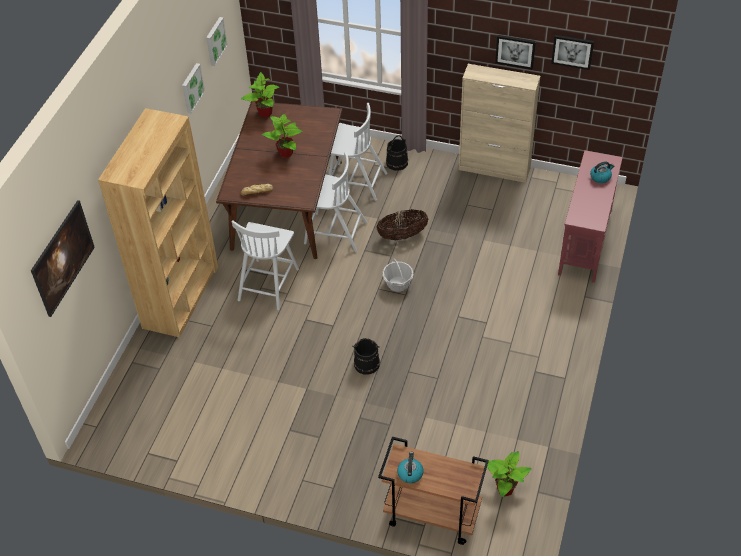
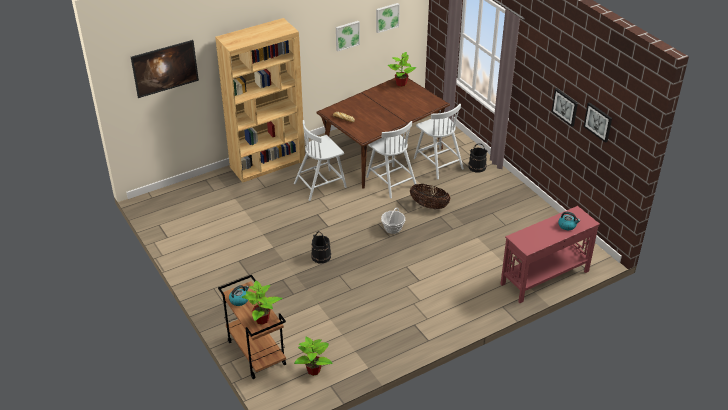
camera: 40 degrees right, 10 degrees down
(286, 153) = (385, 109): potted plant -> potted plant (262, 320)
(494, 169) = (537, 204): beige cabinet -> none

